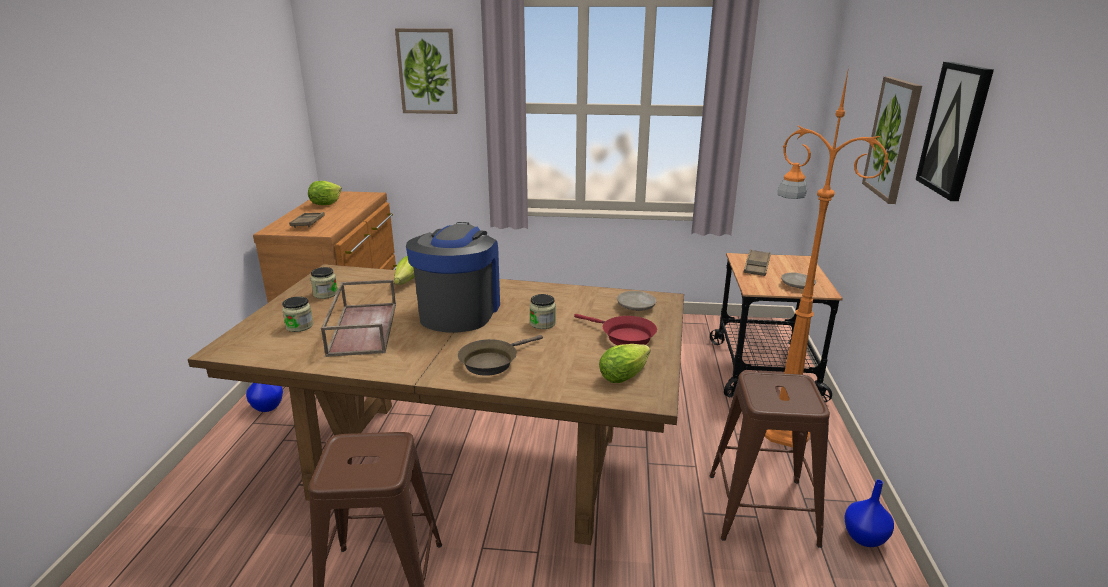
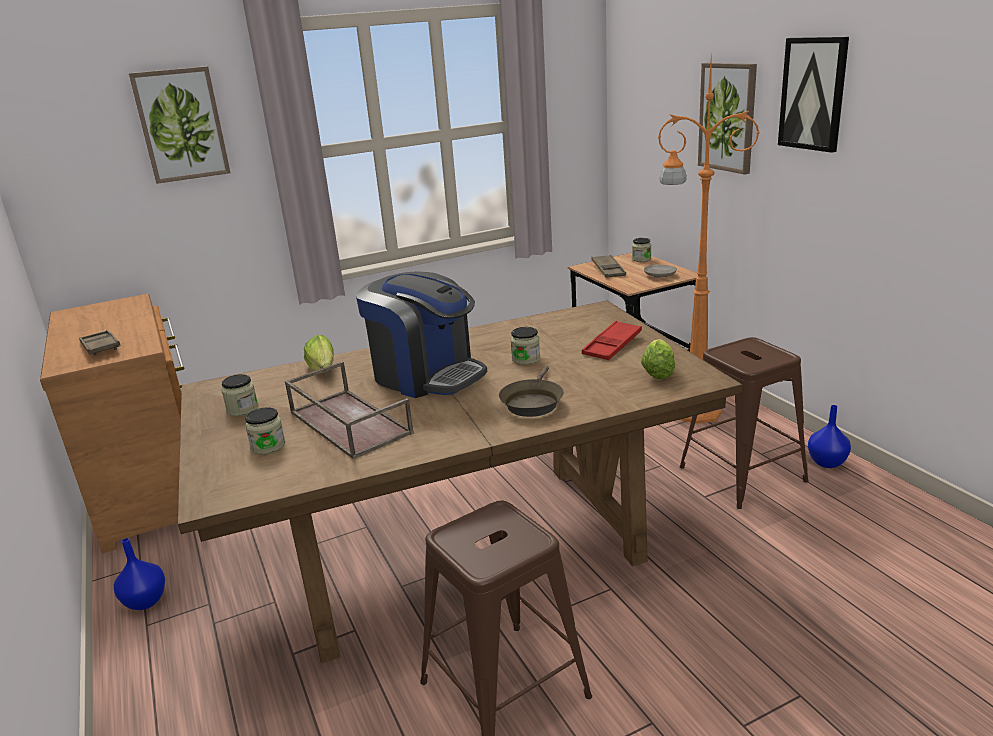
camera: 30 degrees left, 0 degrees up
(325, 204) = (86, 323): lettuce -> none
(459, 311) = (426, 375): coffee machine -> coffee machine turned 150 degrees clockwise
(624, 336) = (612, 345): red frying pan -> red tray
(636, 307) = (585, 321): beige plate -> none
(802, 264) = (641, 259): none -> jar

